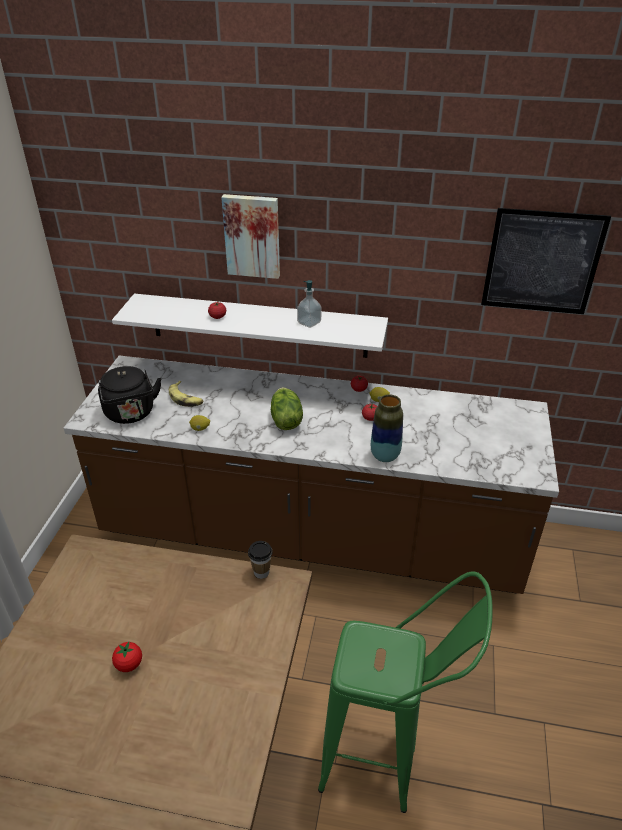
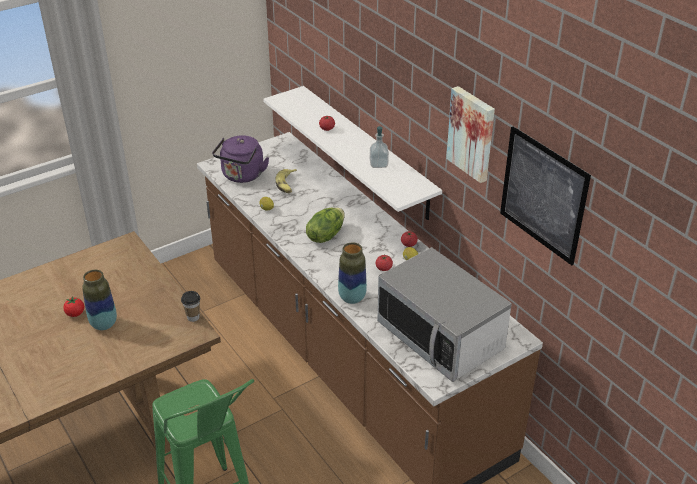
camera: 45 degrees right, 0 degrees up
(131, 414) = (242, 176): black kettle -> purple kettle
(179, 649) = (104, 324): none -> vase
(252, 236) = (367, 73): picture -> picture (472, 133)
(488, 442) = (440, 337): none -> microwave

